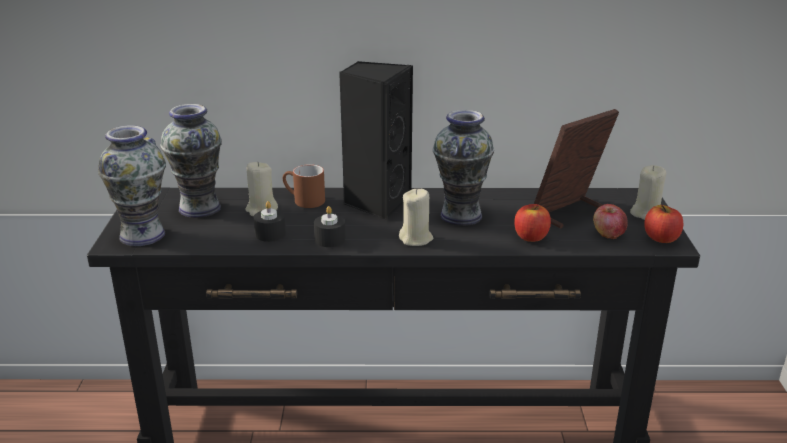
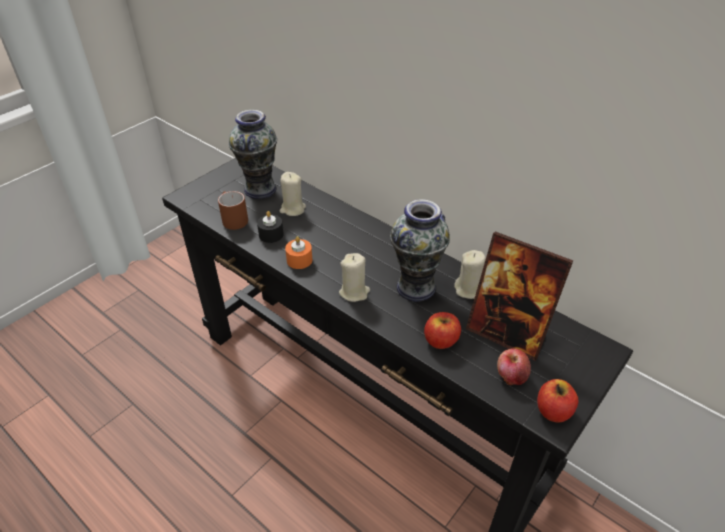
camera: 40 degrees right, 15 degrees up
(142, 235) = (204, 196): vase -> none
(303, 201) = (327, 214): brown mug -> brown mug (232, 219)
(330, 239) = (299, 260): black candle -> orange candle
(376, 202) = (372, 241): black speaker -> none
(569, 213) = (506, 333): picture frame -> picture frame turned 150 degrees counterclockwise
(646, 213) = (578, 374): beige candle -> beige candle (469, 289)

